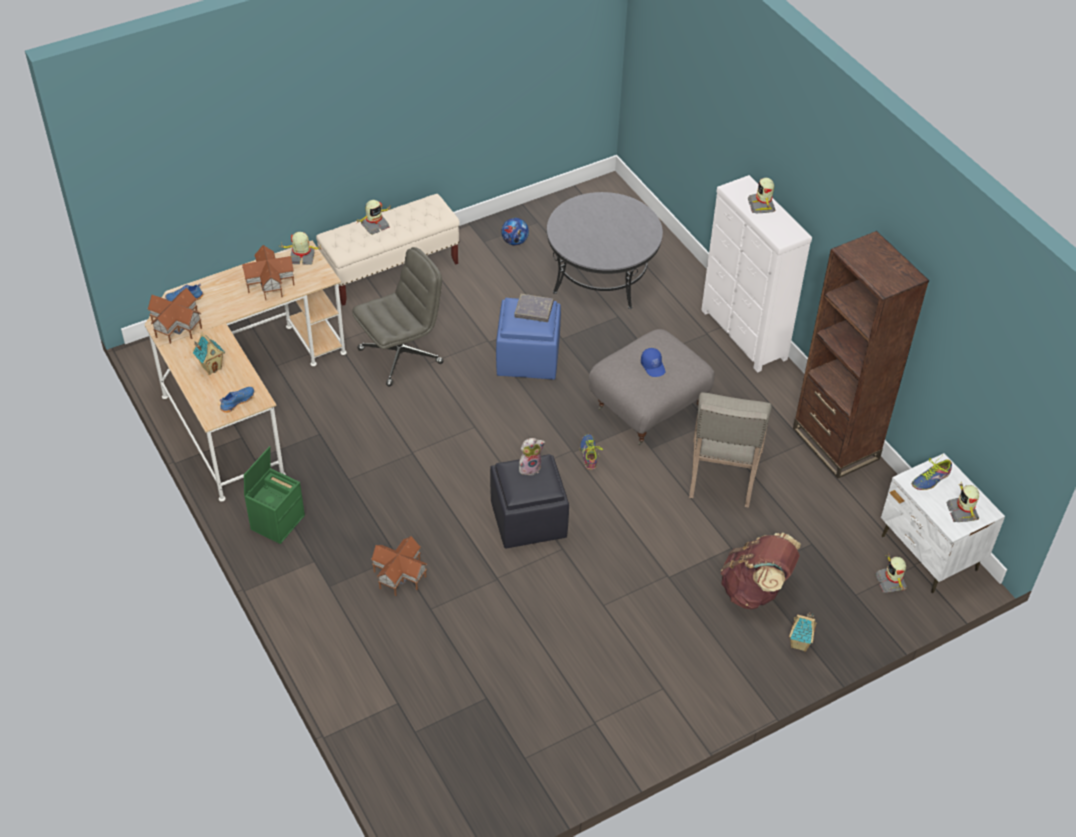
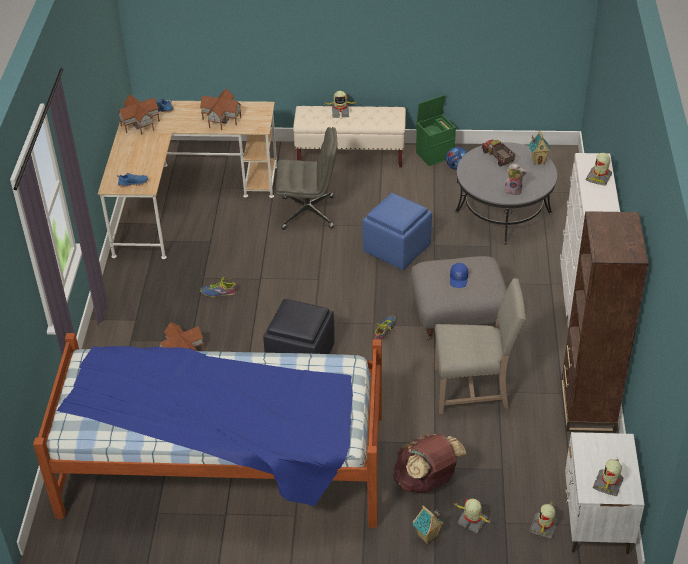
camera: 35 degrees right, 5 degrees down
(211, 367) = (137, 156): toy house -> toy house (538, 161)
(277, 521) = (135, 285): green storage box -> green storage box (435, 154)
(302, 258) = (257, 110): toy robot -> toy robot (472, 521)
(530, 467) = (304, 310): plush toy -> plush toy (513, 191)
(534, 310) = (403, 207): grey book -> none
(550, 674) = (224, 466): none -> bed
(583, 217) = (497, 158): none -> toy truck
(723, 475) = (474, 389): beige chair -> beige chair turned 135 degrees counterclockwise
(931, 479) = (603, 448): shoe -> shoe (219, 292)

